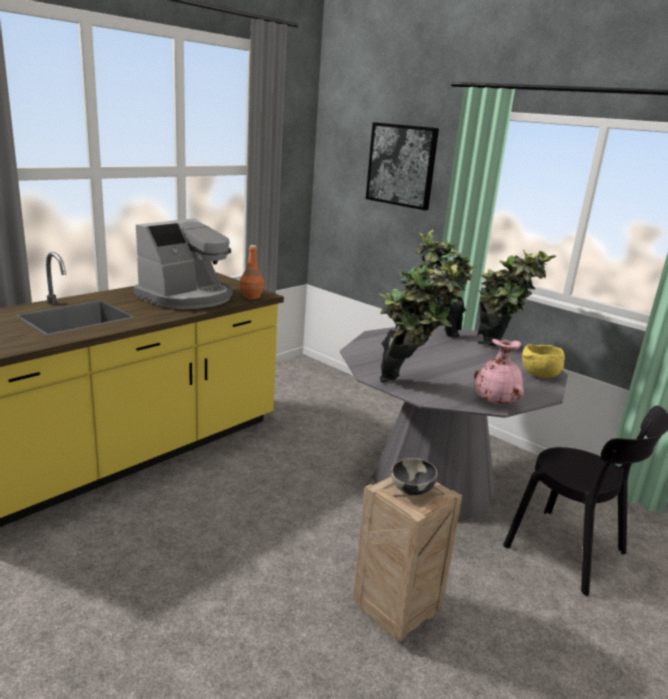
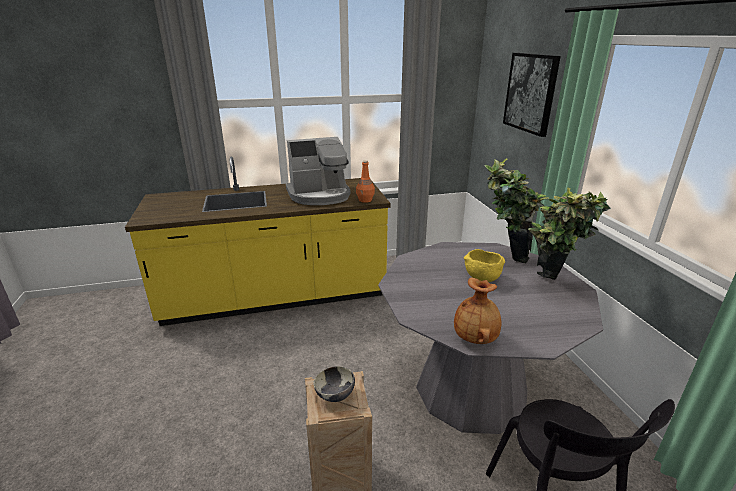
camera: 35 degrees right, 5 degrees up
(408, 381) = (419, 296): potted plant -> none
(495, 402) = (476, 338): pink vase -> brown vase
(539, 376) = (563, 322): yellow bowl -> yellow bowl (481, 278)

